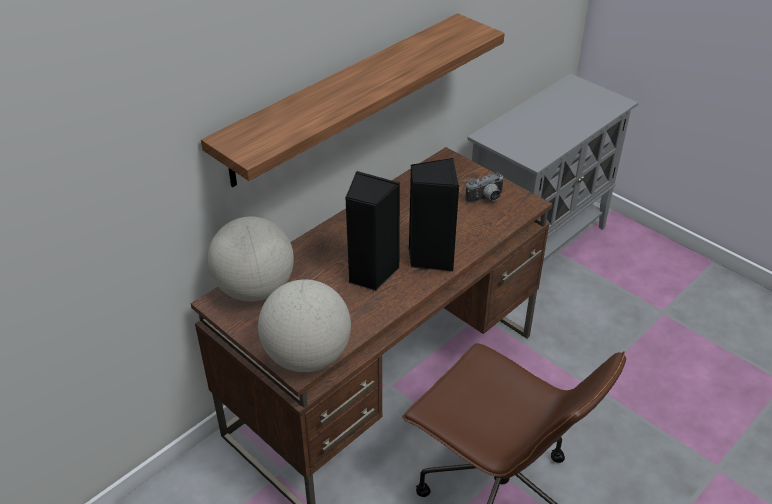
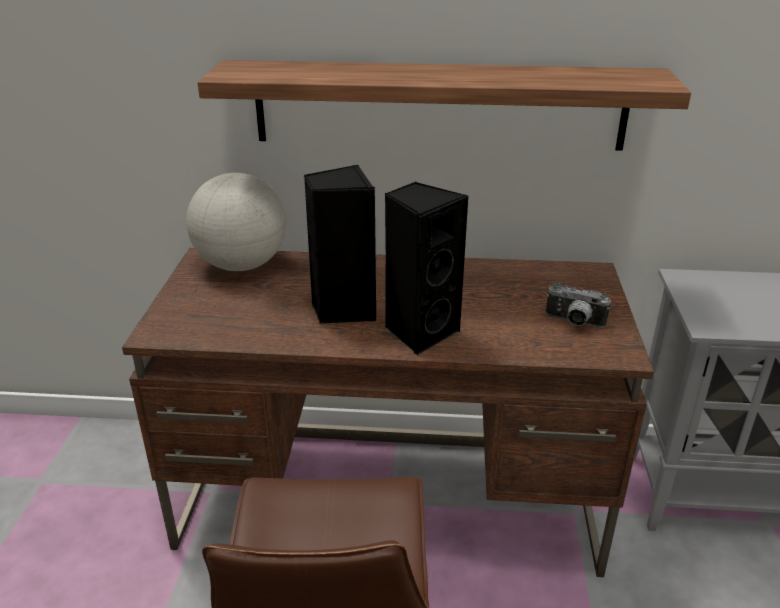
camera: 50 degrees right, 10 degrees down
(307, 356) = (177, 330): globe -> none

